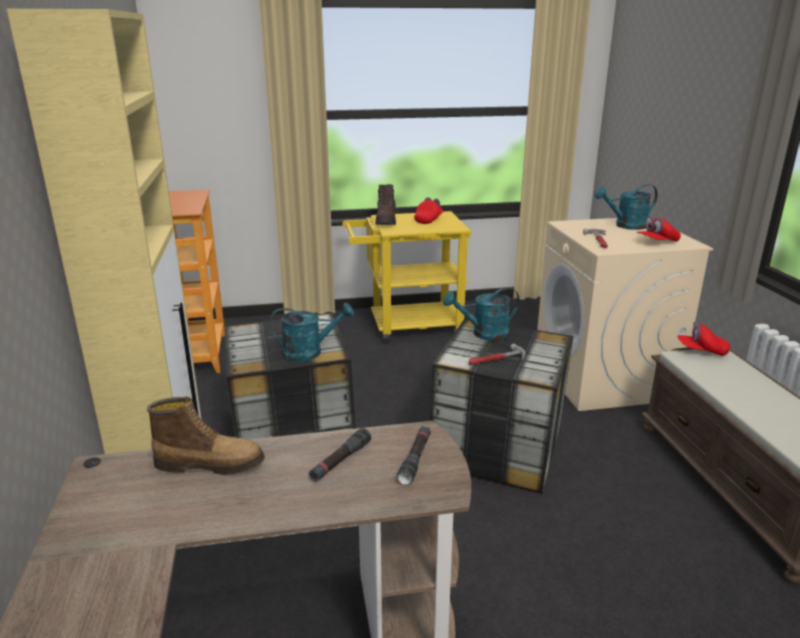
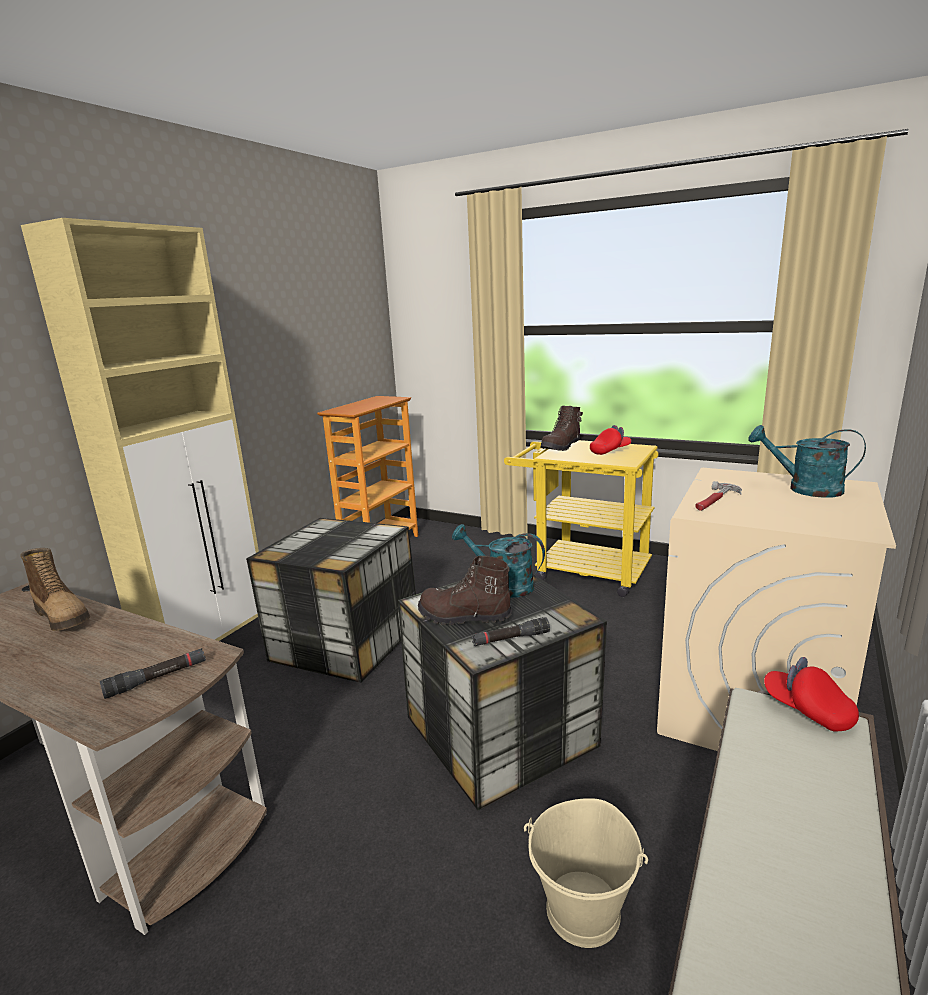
camera: 40 degrees right, 5 degrees down
(310, 352) = (328, 556): turquoise watering can -> none
(340, 461) = (118, 653): black flashlight -> black flashlight (510, 639)
(496, 360) = (464, 617): hammer -> brown boot
(650, 508) = (584, 912): none -> beige bucket
(657, 242) = (806, 518): red cap -> none

